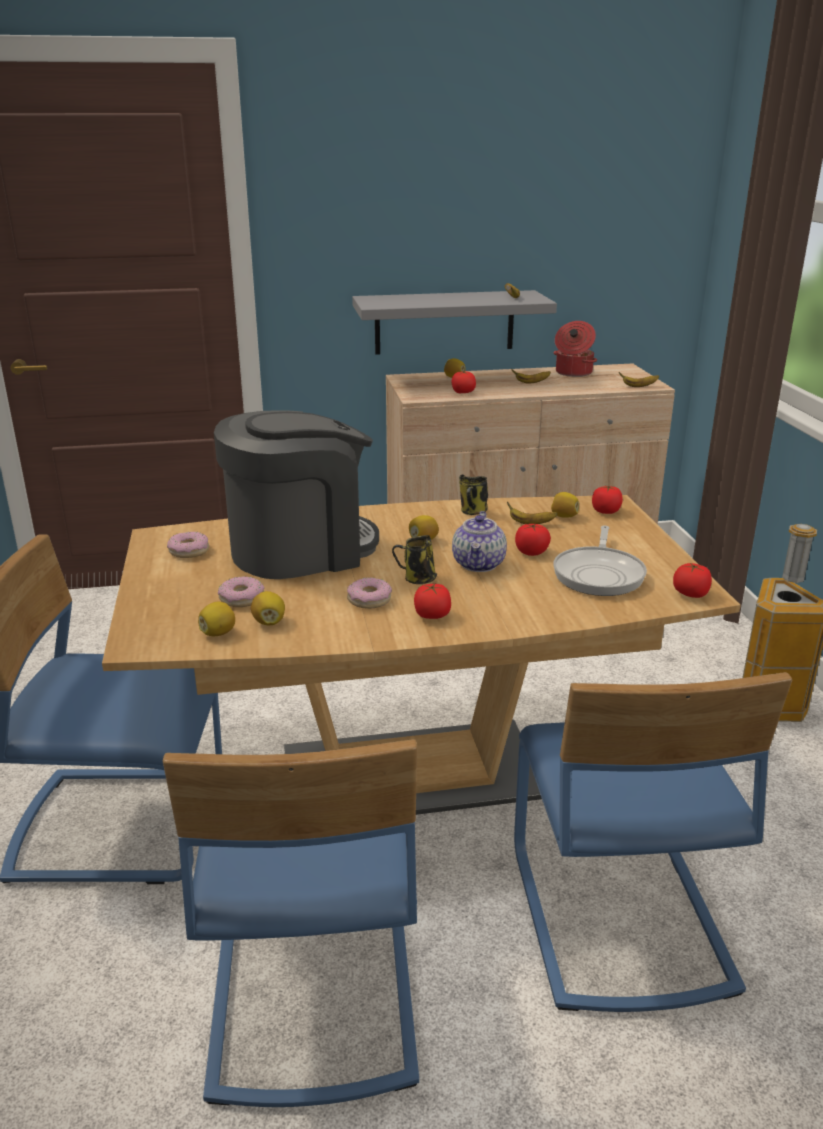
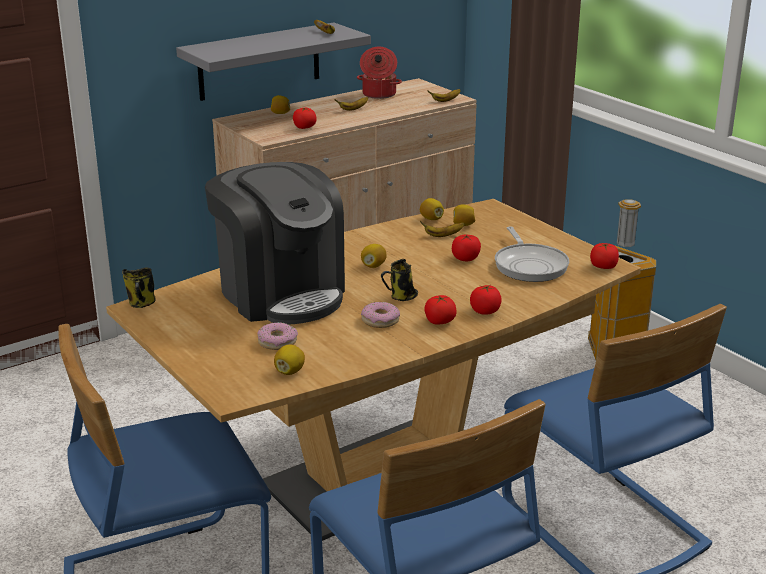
camera: 25 degrees left, 0 degrees up
(189, 551) = (184, 314): donut -> none
(269, 622) = (320, 354): lemon -> lemon (431, 219)
(300, 549) = (281, 293): coffee machine -> coffee machine turned 105 degrees clockwise
(473, 512) = (389, 235): mug -> mug (142, 304)
(479, 564) = (436, 276): teapot -> none
(606, 511) = (490, 215): tomato -> tomato (485, 311)

